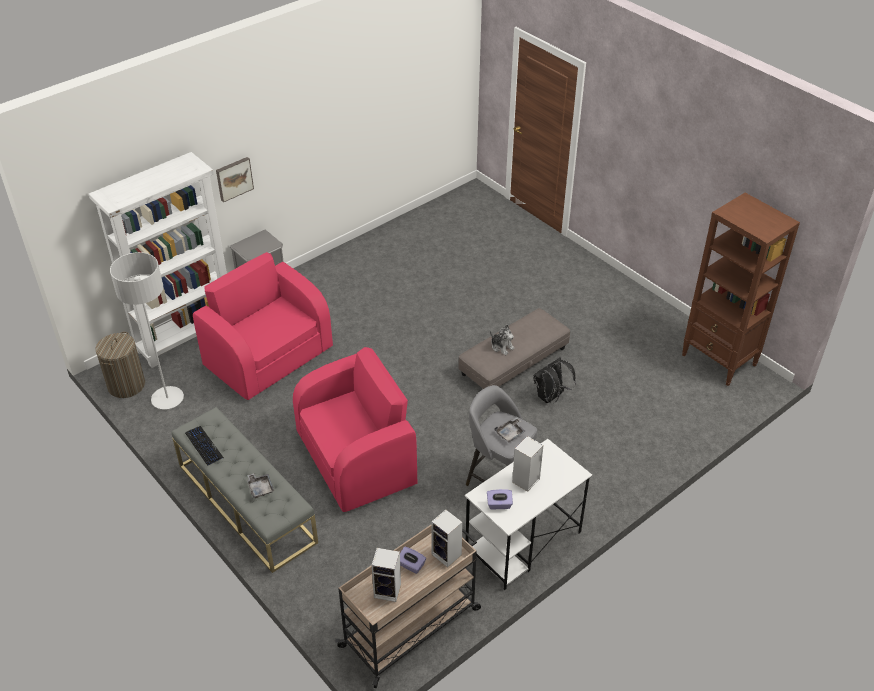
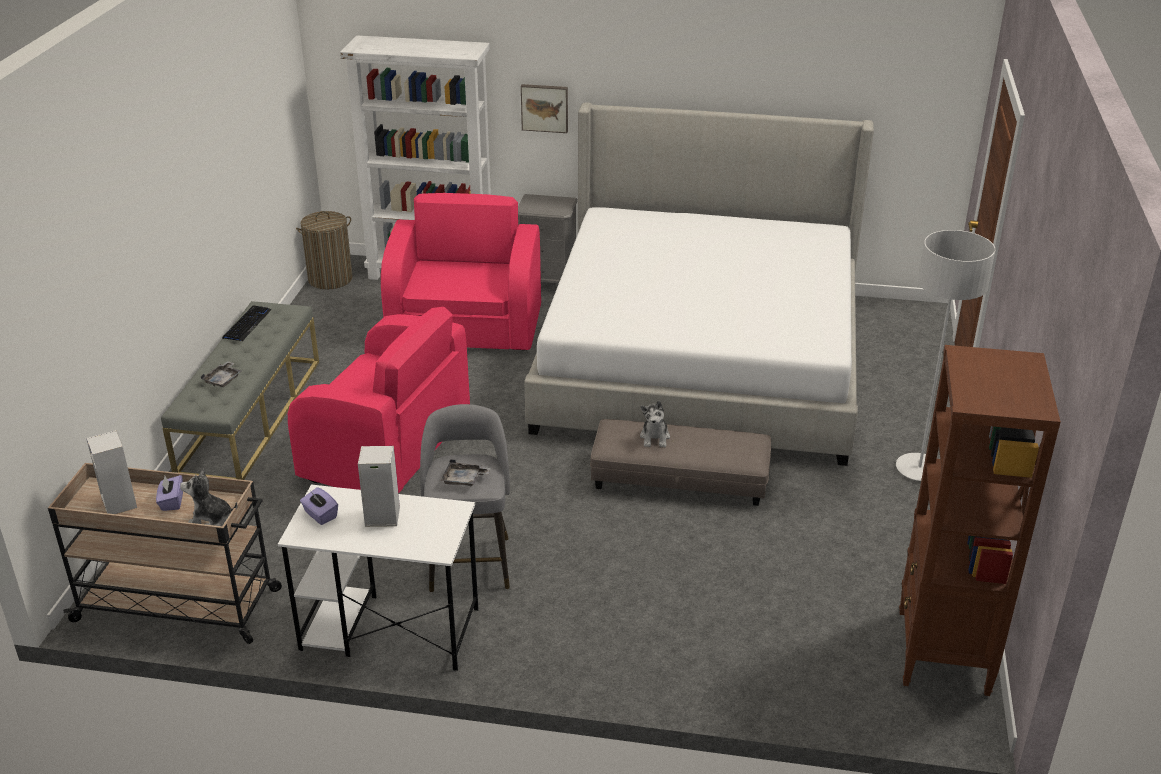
camera: 50 degrees right, 10 degrees down
(167, 399) = (338, 306): grey floor lamp -> grey floor lamp (919, 469)
(421, 289) = (701, 360): none -> bed
(447, 555) = (211, 519): speaker -> plush toy
(550, 397) = (658, 535): black backpack -> none

